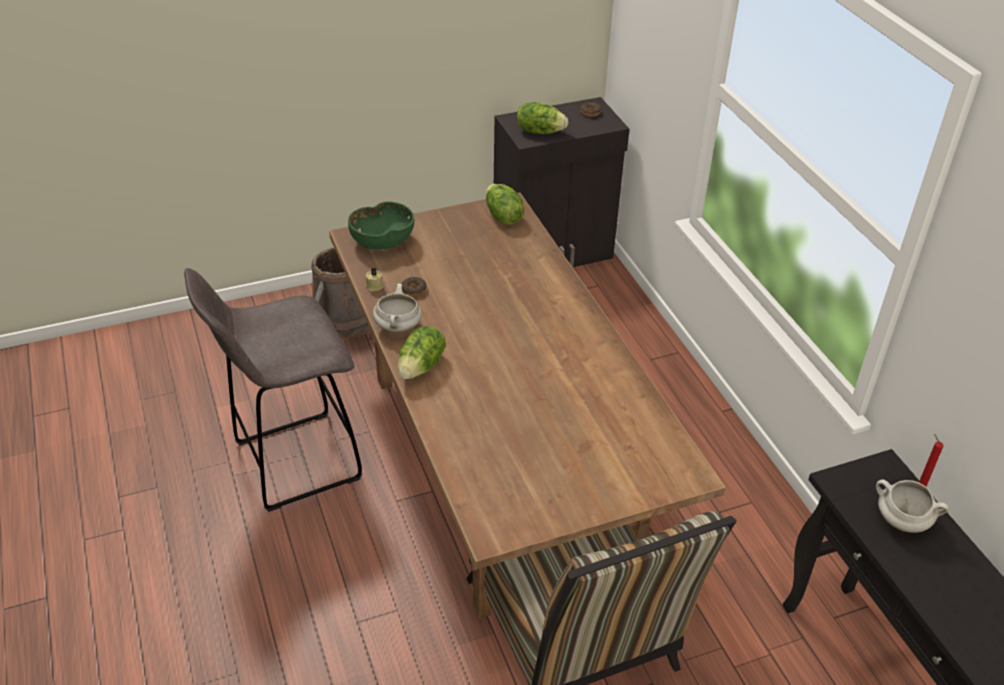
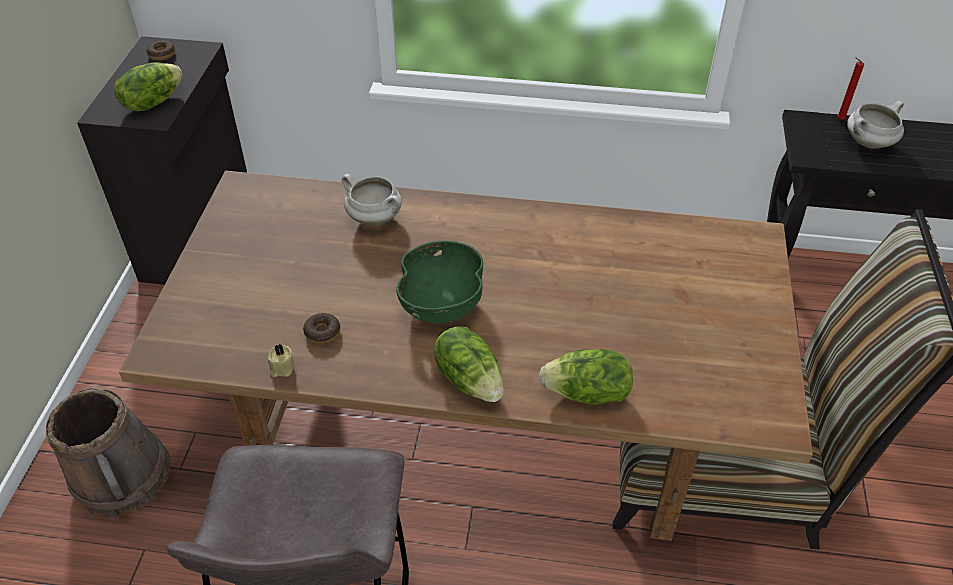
camera: 60 degrees left, 5 degrees up
(382, 242) = (200, 326): green bowl -> green bowl (442, 303)
(398, 328) = (383, 374): white cooking pot -> white cooking pot (375, 218)
(502, 216) = (256, 201): lettuce -> lettuce (587, 394)

